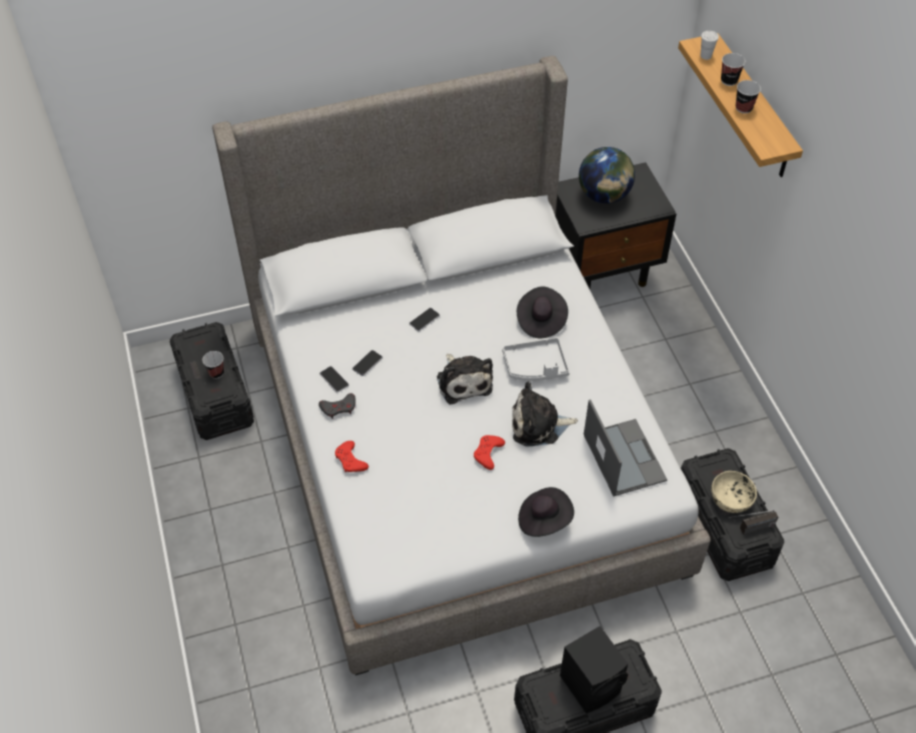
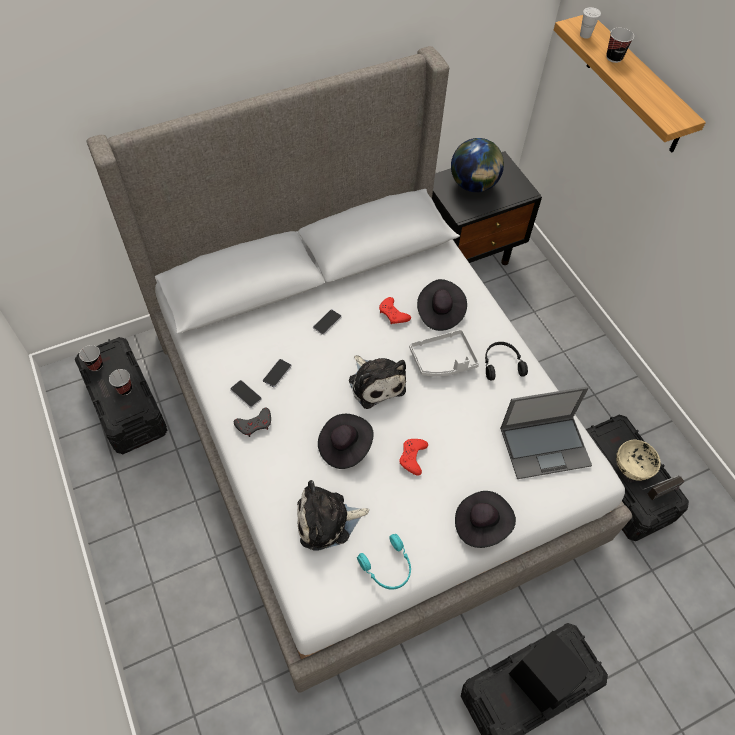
camera: 10 degrees left, 5 degrees up
(350, 460) = (274, 481): red game controller -> red game controller (393, 314)
(422, 436) = (344, 447): none -> black hat
(446, 547) = (388, 567): none -> turquoise headphones
(538, 425) = (457, 421): plush toy -> plush toy (327, 521)
(594, 375) = (501, 364): none -> black headphones
(623, 456) = (546, 446): laptop -> laptop turned 105 degrees clockwise
(743, 108) = (636, 83): cup -> cup (95, 365)

